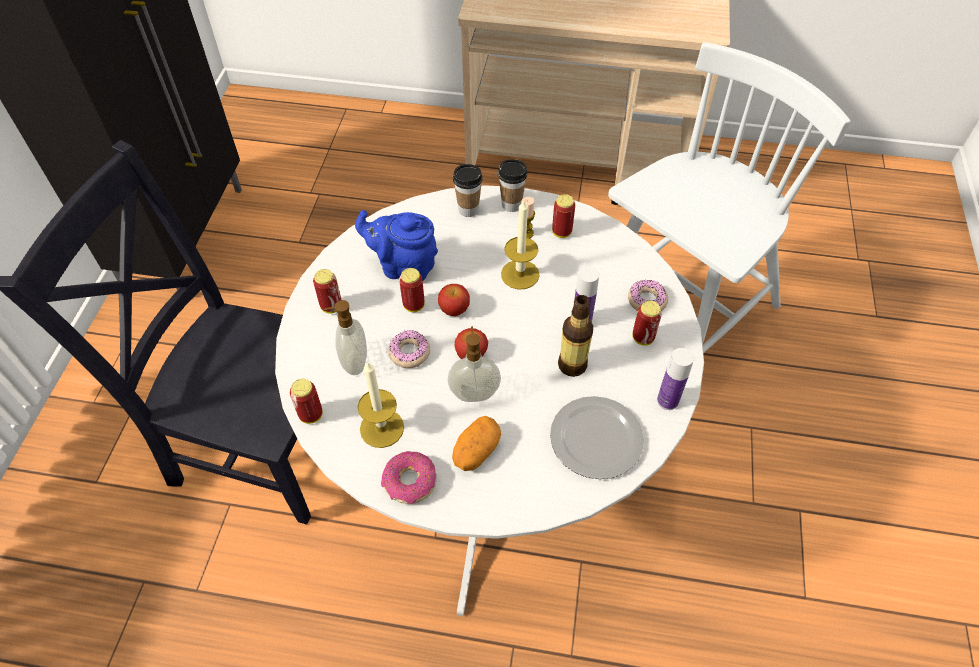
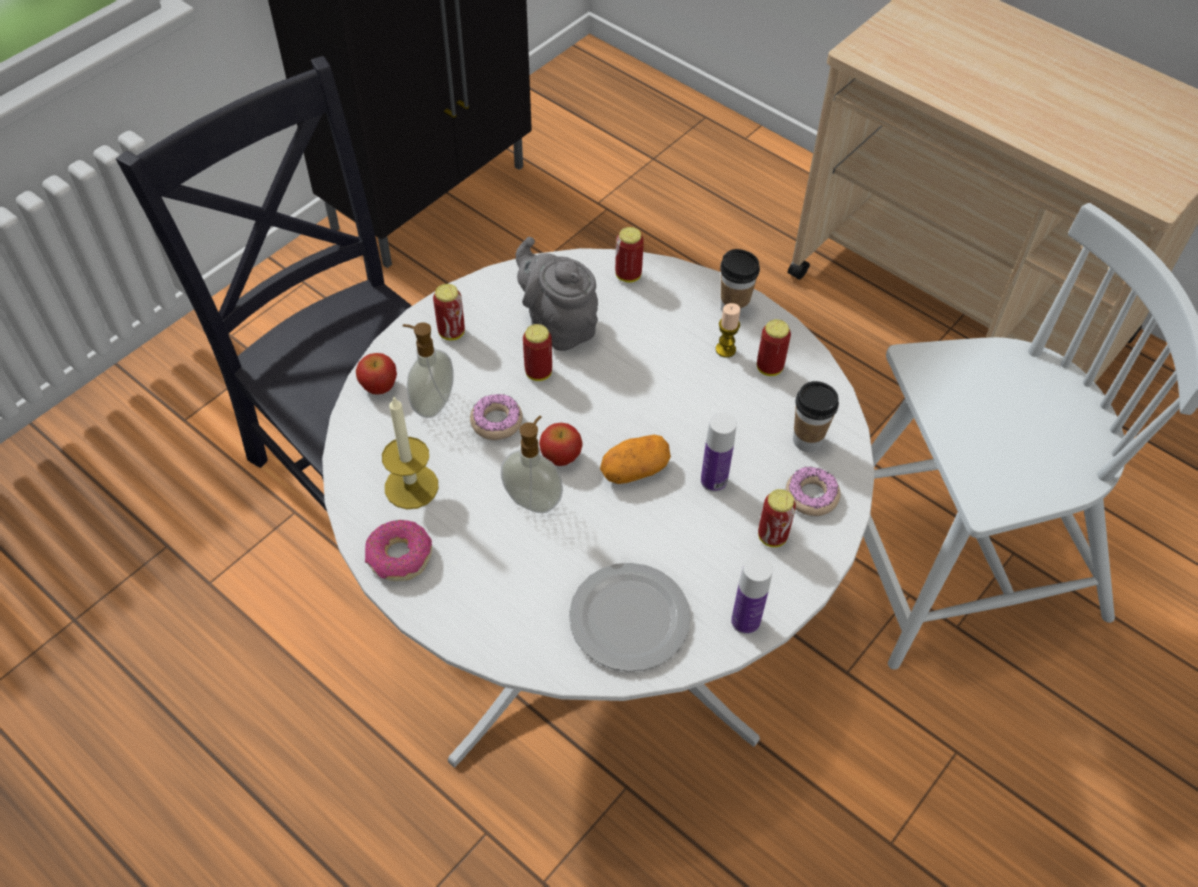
camera: 30 degrees right, 0 degrees up
(311, 415) = (352, 436): can -> can (628, 275)
(404, 267) = (558, 325): blue teapot -> grey teapot
(454, 309) = (579, 398): apple -> apple (379, 386)
(468, 210) = (678, 292): cup -> cup (807, 440)
(476, 451) = (489, 561): potato -> potato (634, 470)
(520, 274) = (682, 394): candle -> none
(572, 365) = (664, 525): bottle -> none

